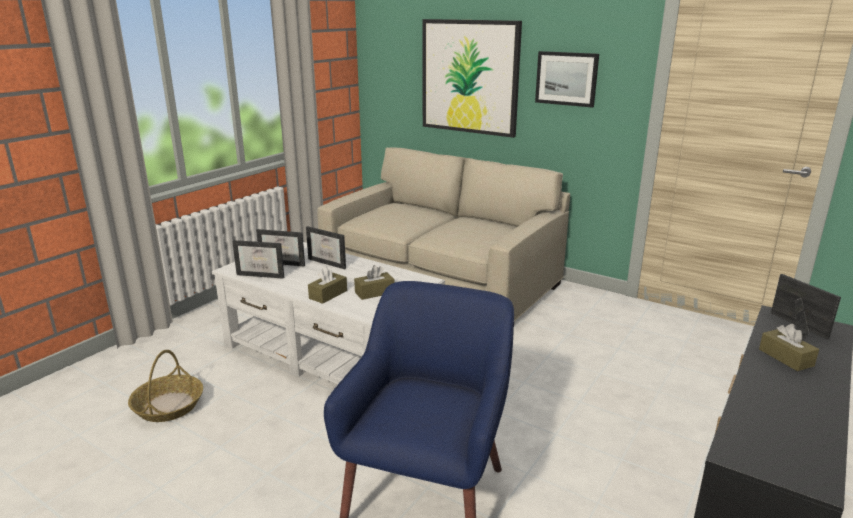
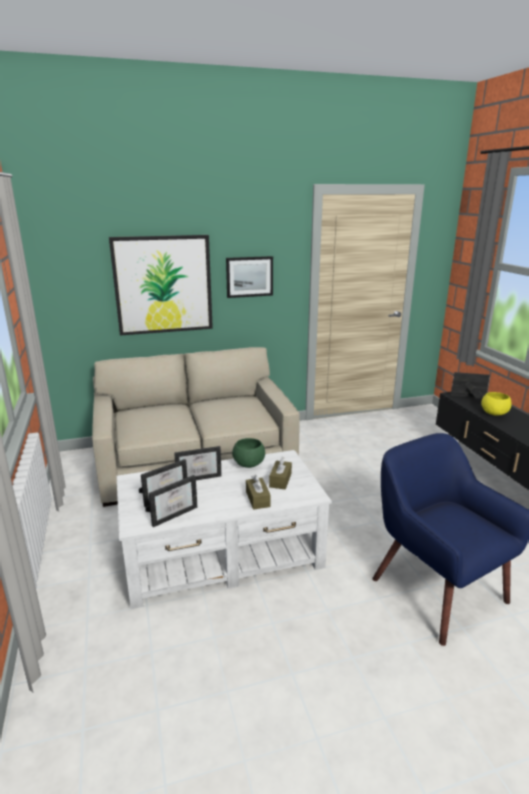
camera: 50 degrees left, 0 degrees up
(168, 406) = (191, 687): basket -> none
(383, 271) = (249, 464): none -> green bowl
(786, 357) = (494, 413): brown tissue box -> yellow bowl

